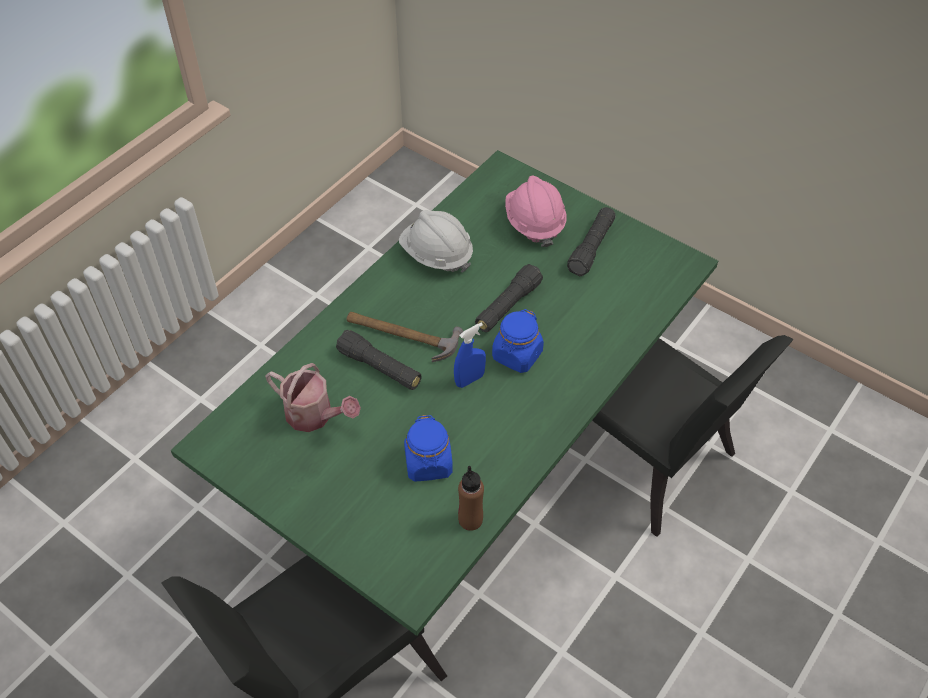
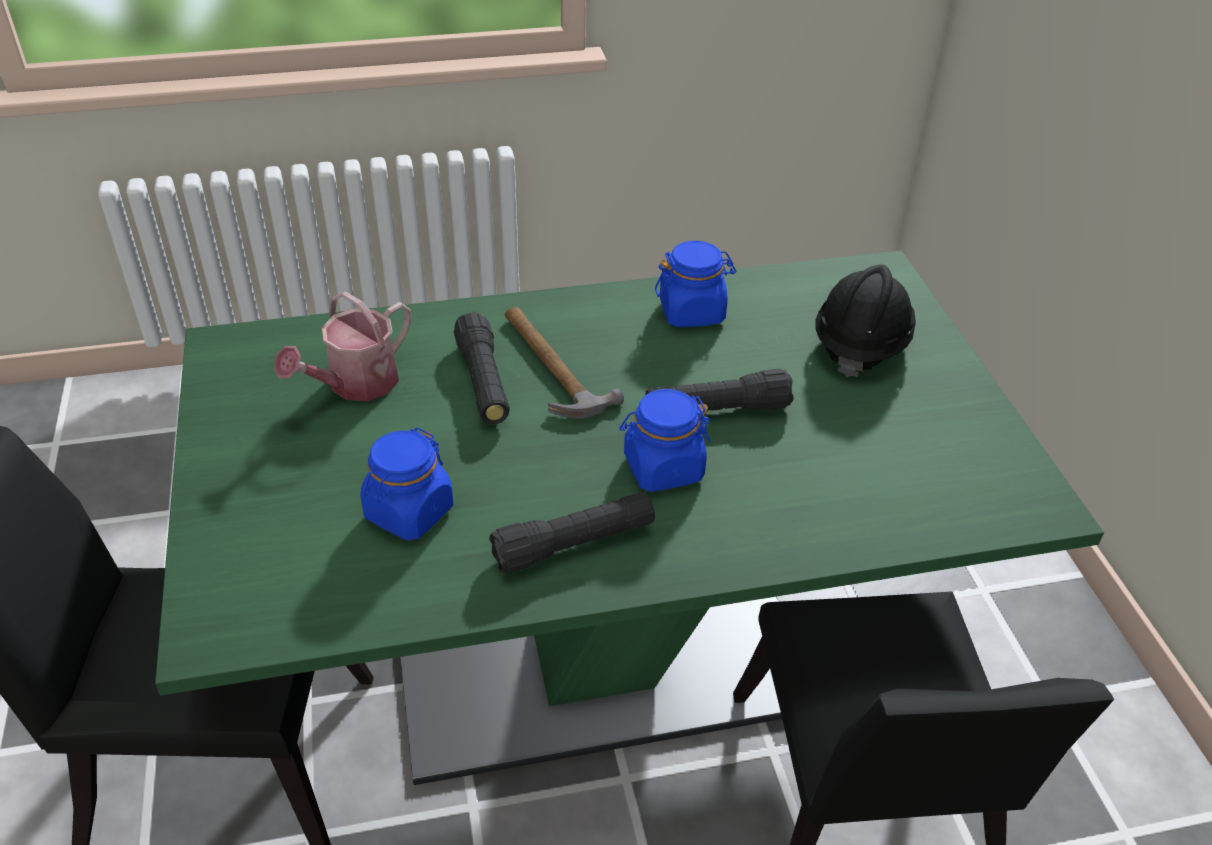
camera: 40 degrees right, 10 degrees down
(315, 416) = (355, 385): watering can -> watering can turned 60 degrees clockwise
(436, 255) = (692, 312): white hard hat -> blue jar
(469, 379) = (570, 457): blue spray bottle -> none
(470, 519) = (375, 608): brown bottle -> none
(534, 223) = (860, 344): pink hard hat -> black hard hat
(591, 248) = (911, 411): black flashlight -> black flashlight (574, 544)

